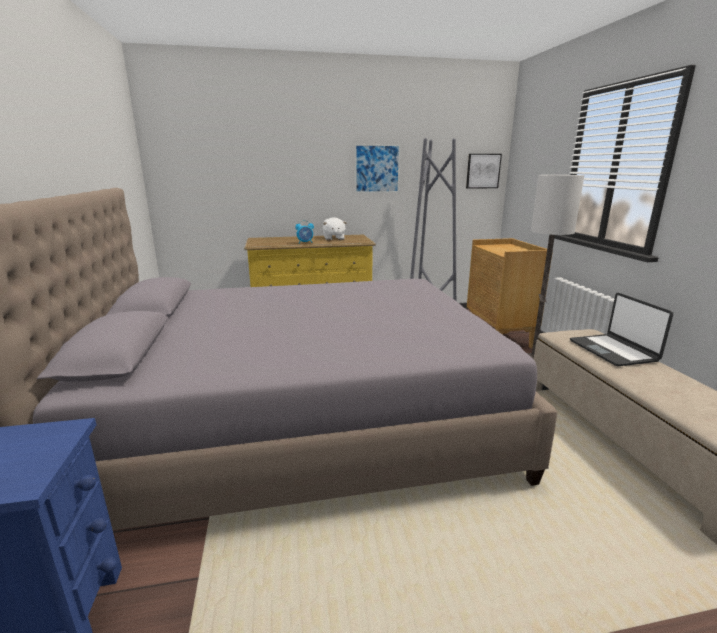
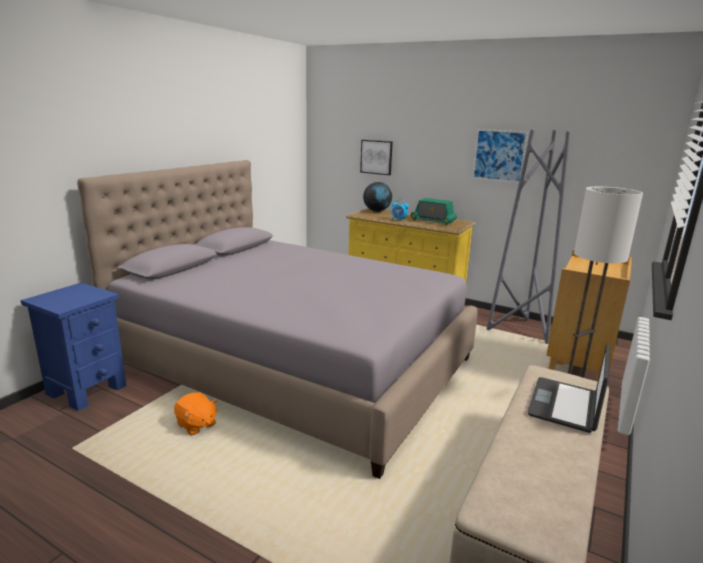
camera: 40 degrees right, 0 degrees up
(264, 239) = (377, 211): none -> globe
(308, 551) = (196, 425): none -> orange plush toy
(333, 238) = (433, 221): white plush toy -> radio
(483, 171) = (636, 168): picture -> picture (376, 157)

